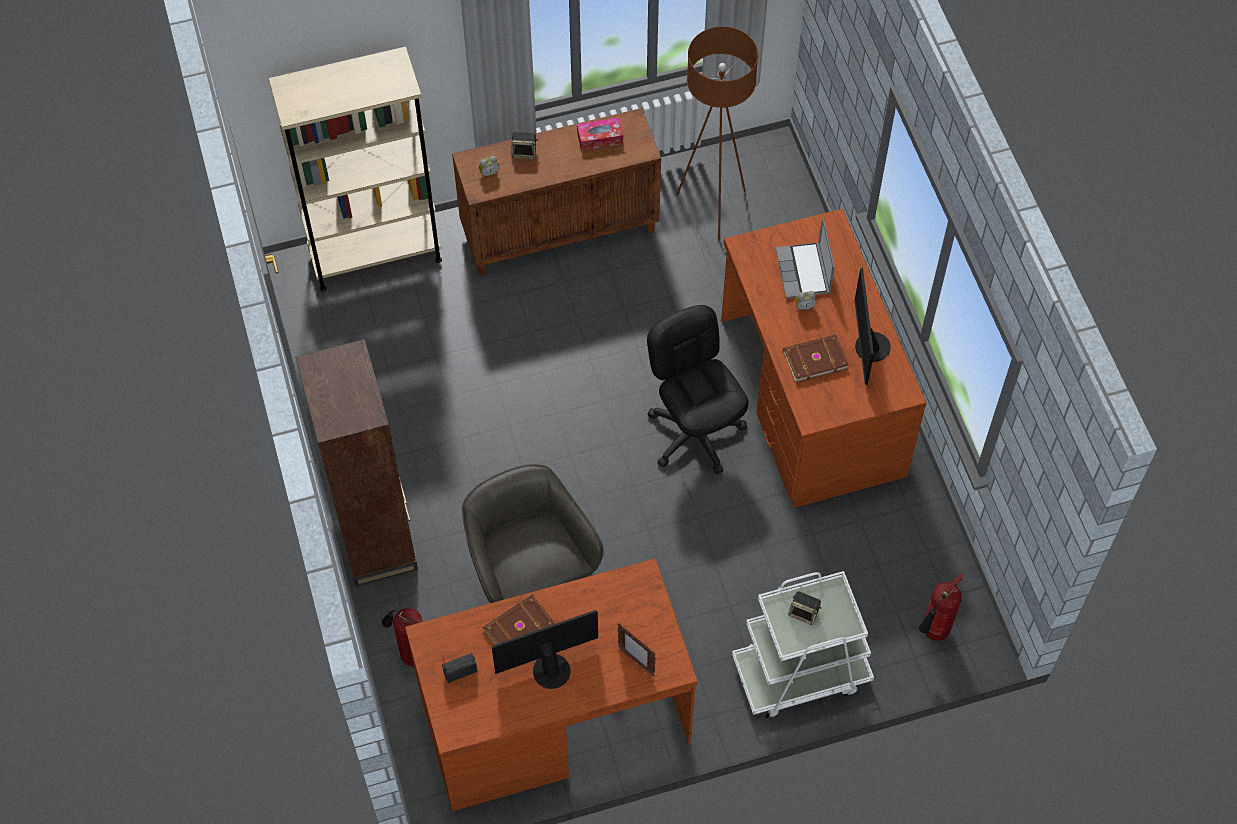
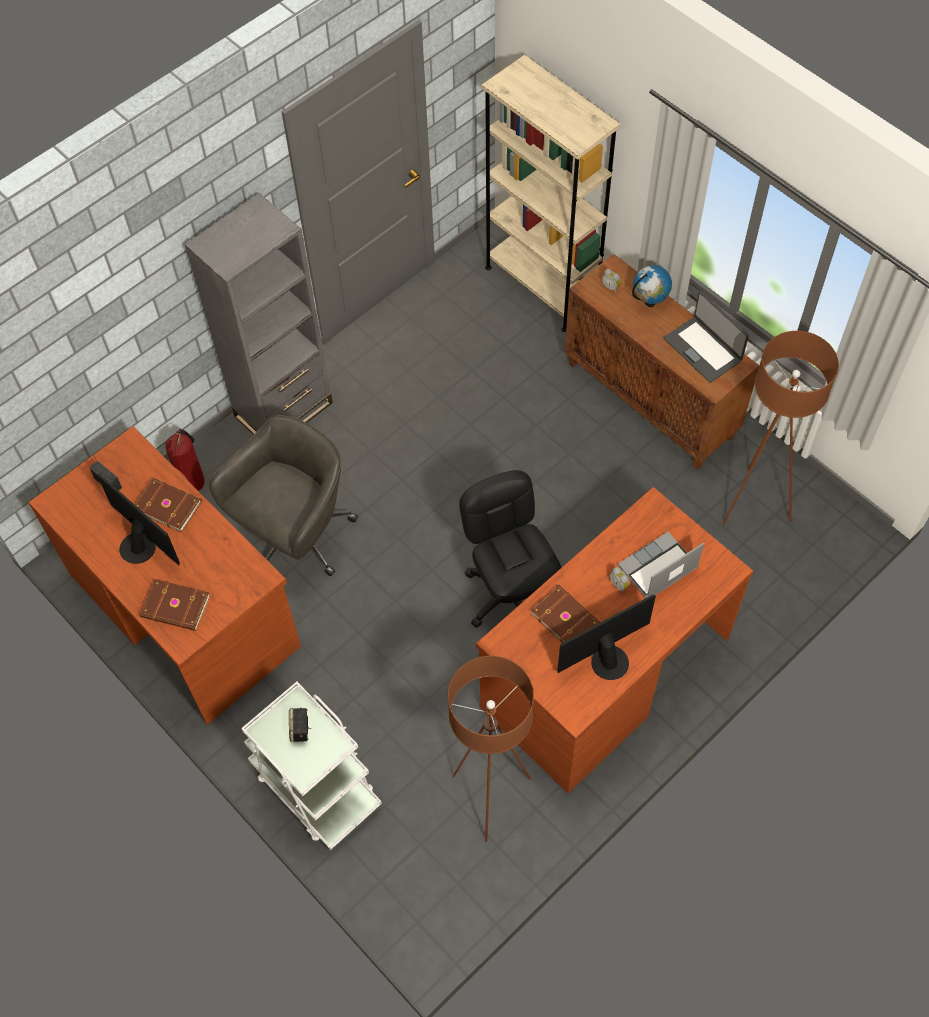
camera: 65 degrees right, 0 degrees up
(376, 538) = (284, 409): brown bookcase -> grey bookcase
(525, 152) = (649, 302): speaker -> globe
(600, 138) = (703, 349): tissue box -> laptop
(636, 661) = (175, 608): picture frame -> brown book
(695, 433) = (511, 594): black office chair -> black office chair turned 60 degrees counterclockwise
(882, 537) = (490, 798): none -> brown floor lamp
(933, 633) = (413, 887): fire extinguisher -> none

